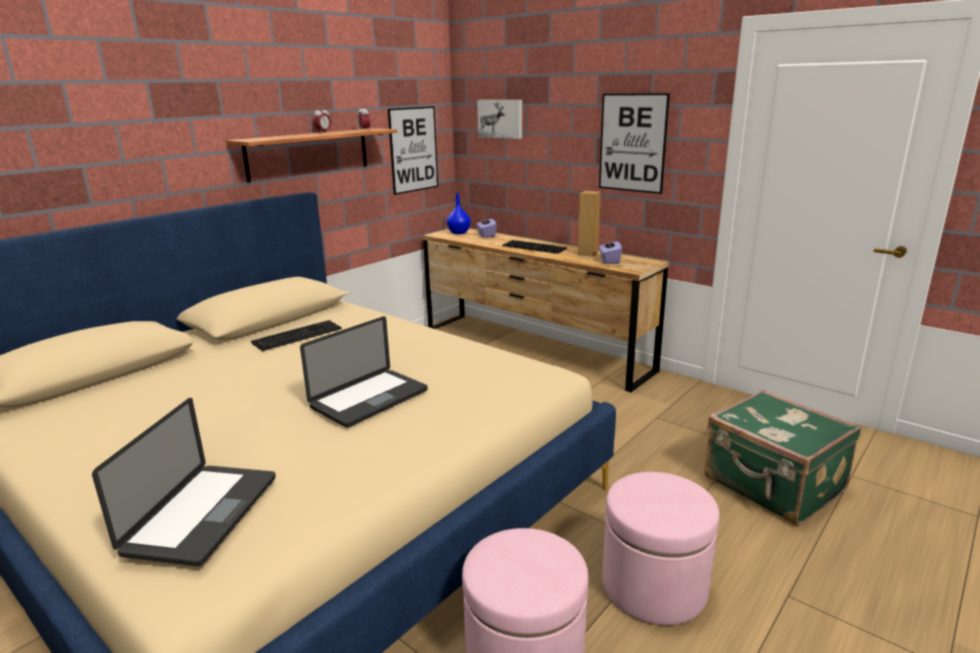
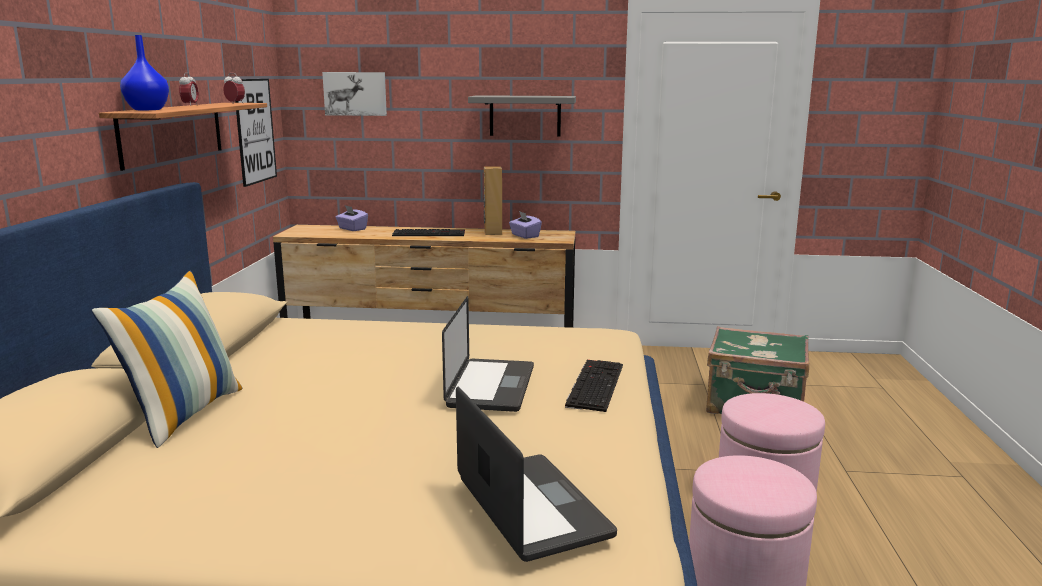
camera: 35 degrees left, 5 degrees down
(180, 365) = (183, 414): none -> pillow
(298, 335) = (287, 355): keyboard -> keyboard (594, 384)
(459, 233) = (314, 230): blue vase -> blue vase (148, 109)
(632, 143) = (525, 115): picture -> grey shelf

